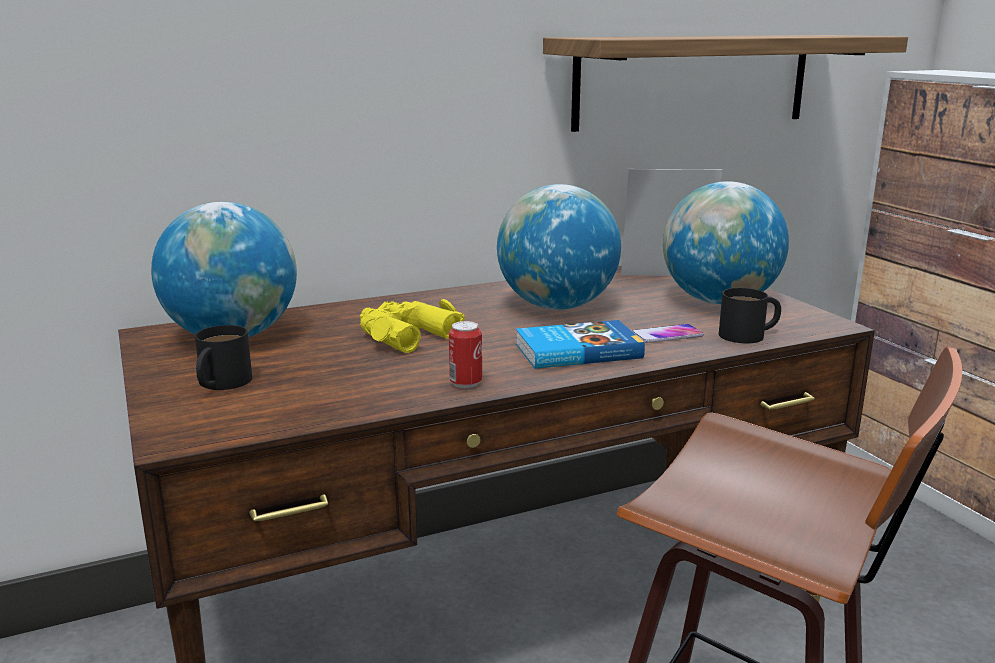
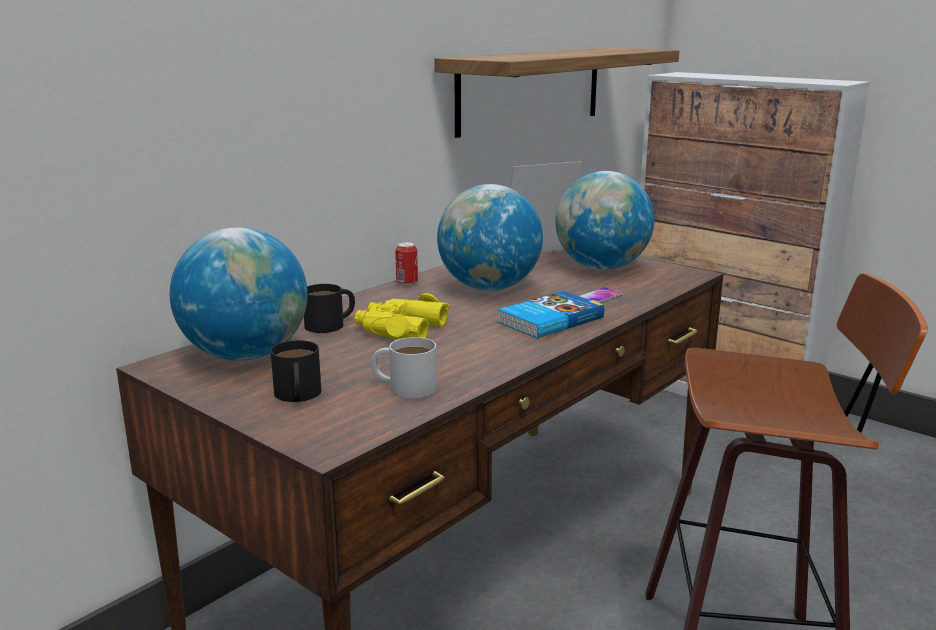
camera: 25 degrees left, 0 degrees up
(327, 395) = (404, 387): none -> white mug
(466, 383) = (501, 358): can -> can (407, 283)
(749, 335) = (651, 289): black mug -> black mug (331, 324)

